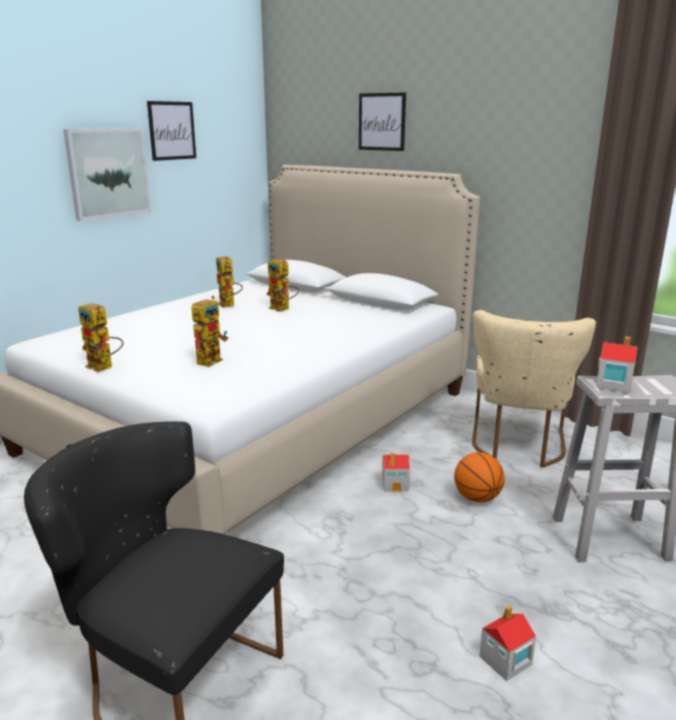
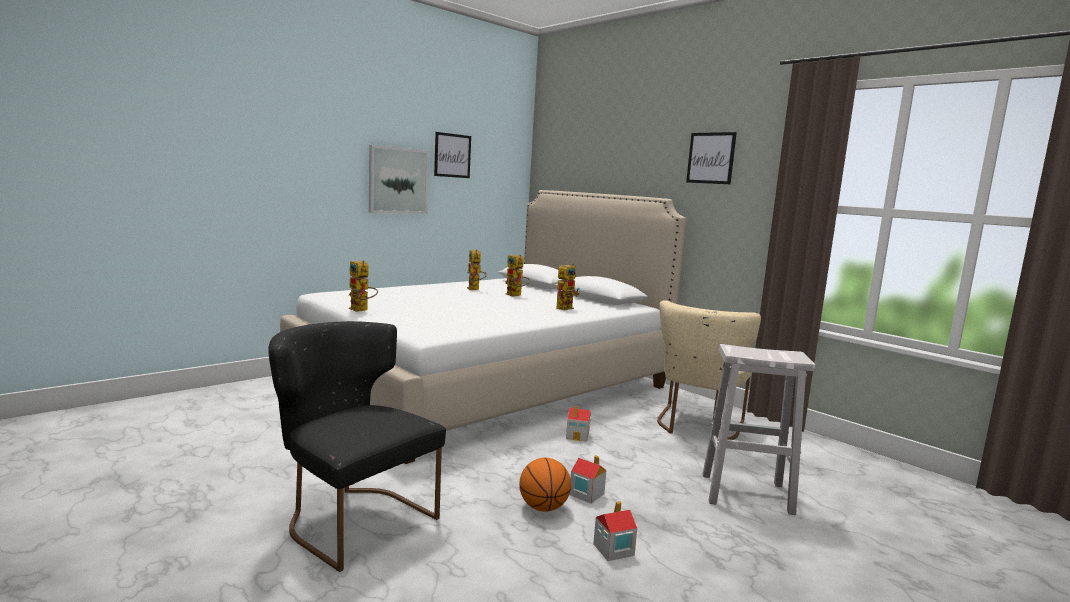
camera: 10 degrees right, 10 degrees down
(211, 359) = (442, 314): toy robot -> toy robot (565, 307)
(382, 122) = (616, 158): picture -> picture (711, 158)
(477, 498) = (643, 453): basketball -> basketball (543, 507)
(613, 384) = (744, 350): toy house -> toy house (586, 494)

